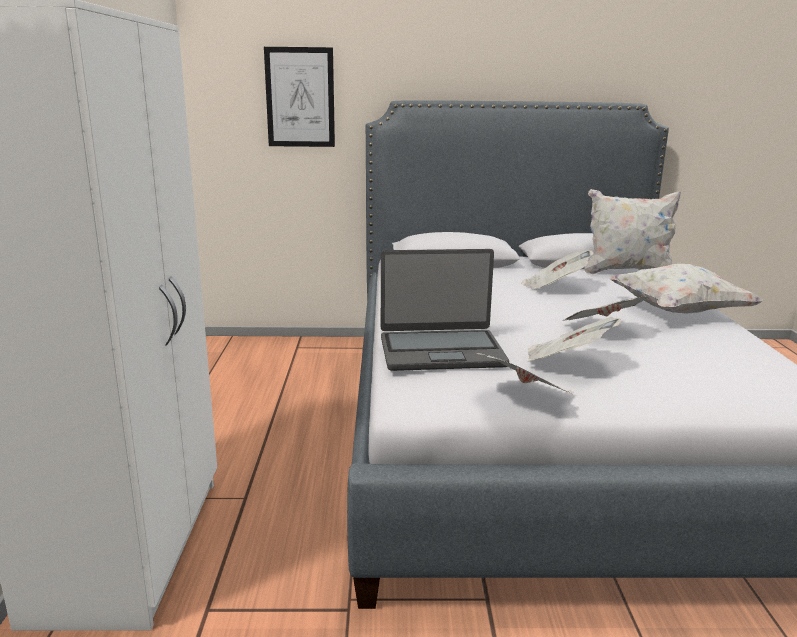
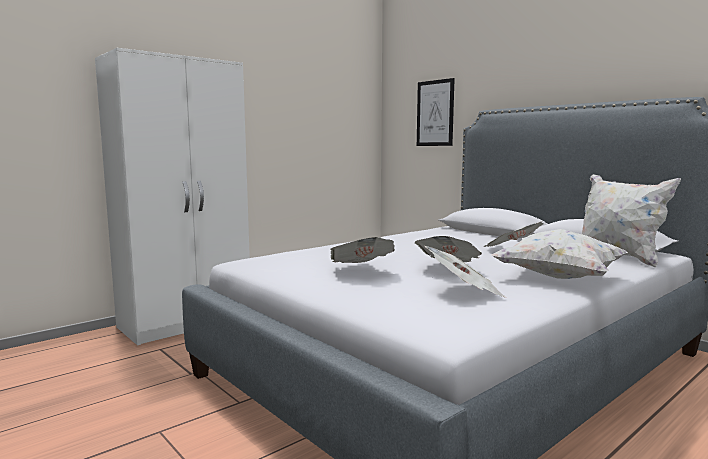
camera: 50 degrees right, 10 degrees down
(441, 351) = (317, 251): laptop -> none
(527, 399) = (284, 273): newspaper -> newspaper (465, 292)

